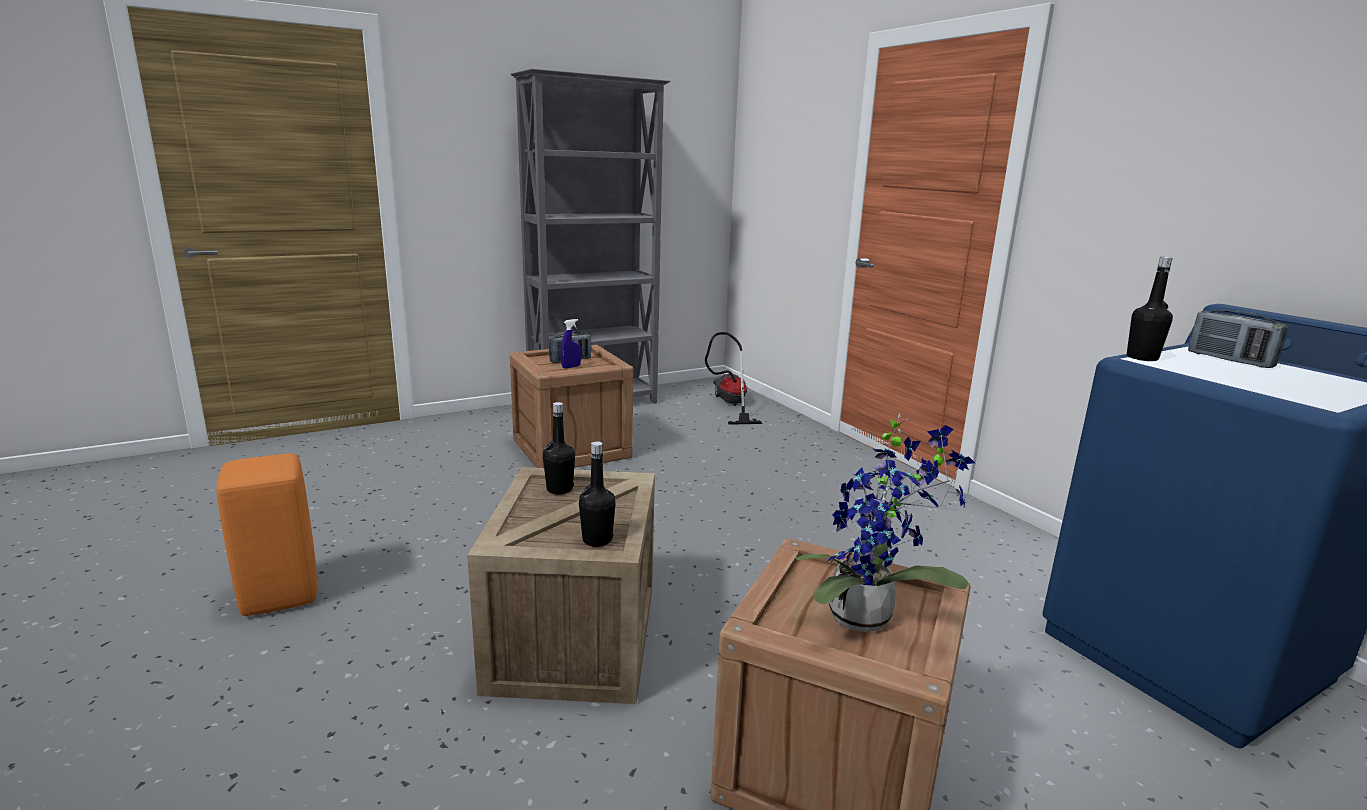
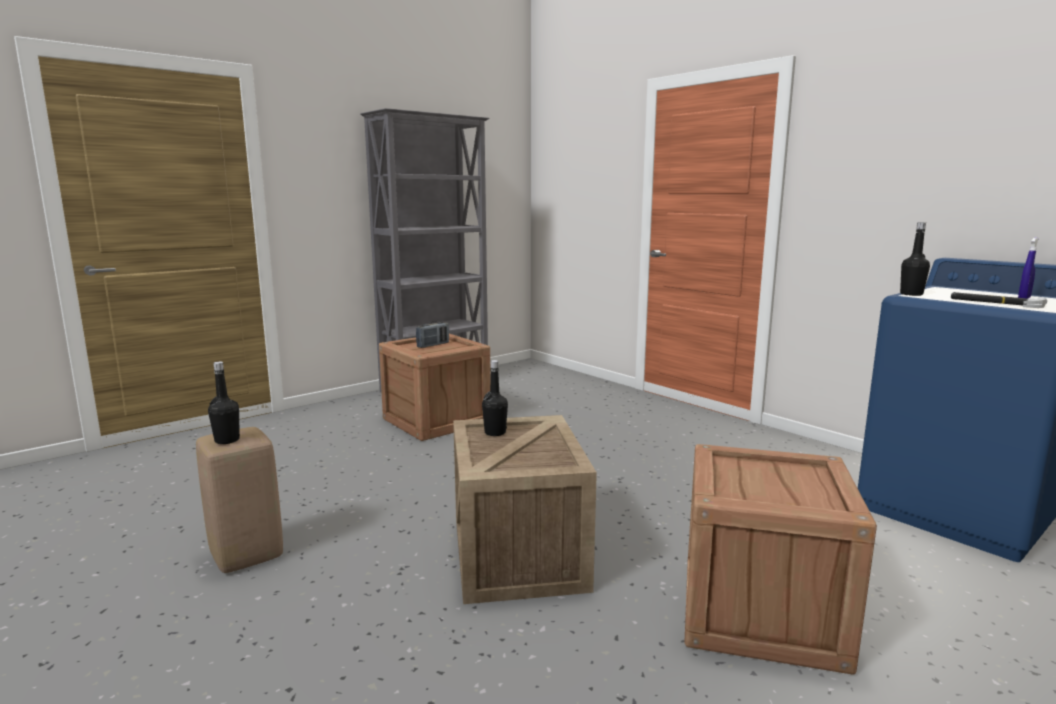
camera: 10 degrees left, 5 degrees down
(281, 596) = (248, 555): orange stool -> beige stool
(571, 367) = (437, 350): blue spray bottle -> blue spray bottle (1024, 298)
(597, 540) = (551, 462): black bottle -> black bottle (227, 440)
(730, 405) = (548, 378): vacuum cleaner -> none
(868, 618) = (787, 486): potted plant -> none
(1229, 360) = (965, 292): radio -> none
(1255, 385) = (995, 303): none -> hammer

